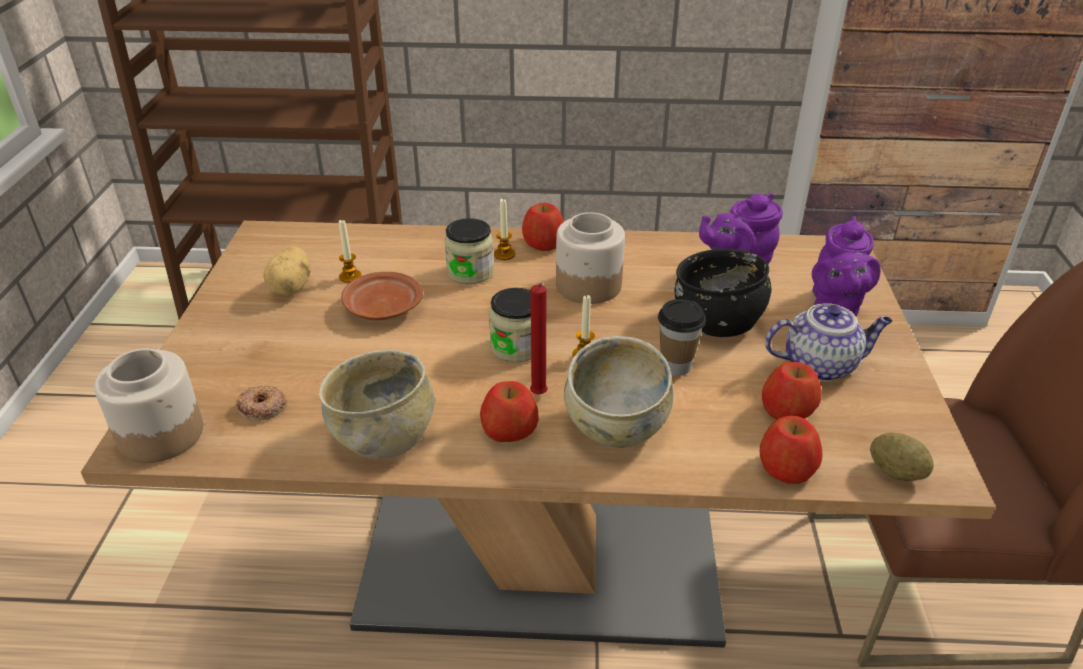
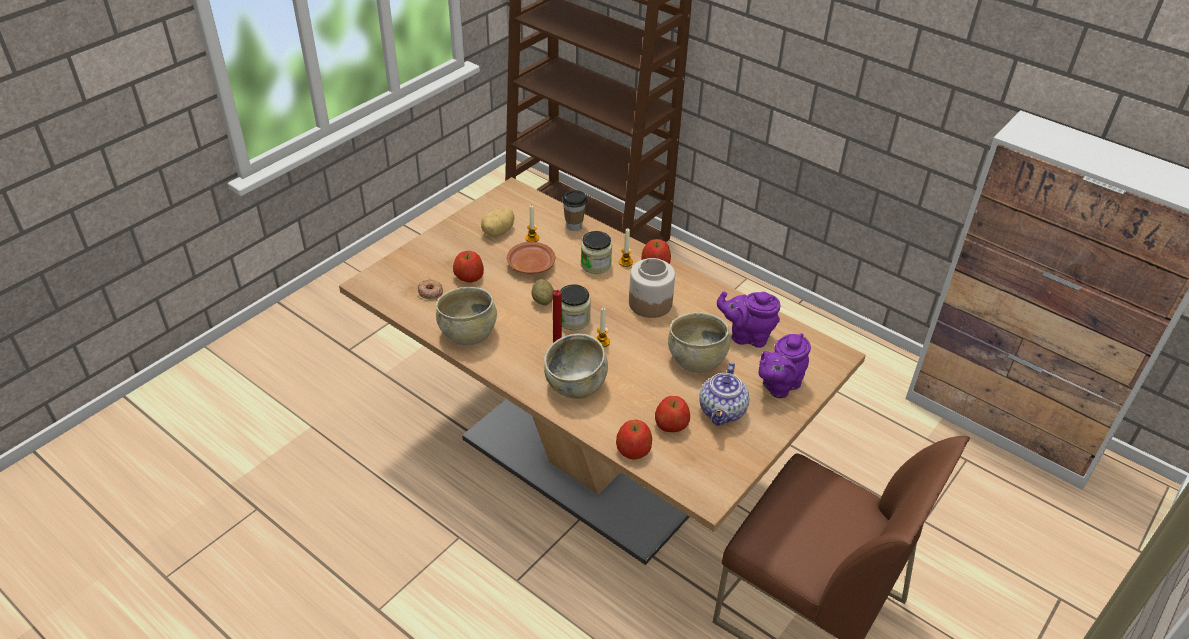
camera: 35 degrees right, 5 degrees up
(161, 433) = (381, 283): jar -> none
(509, 430) = (524, 360): apple -> apple (469, 276)
(676, 366) = (642, 372): cup -> cup (574, 226)
(718, 321) = (696, 360): black bowl -> beige bowl
(821, 365) = (722, 412): teapot -> teapot turned 75 degrees clockwise
(895, 472) = (686, 482): potato -> potato (543, 300)

